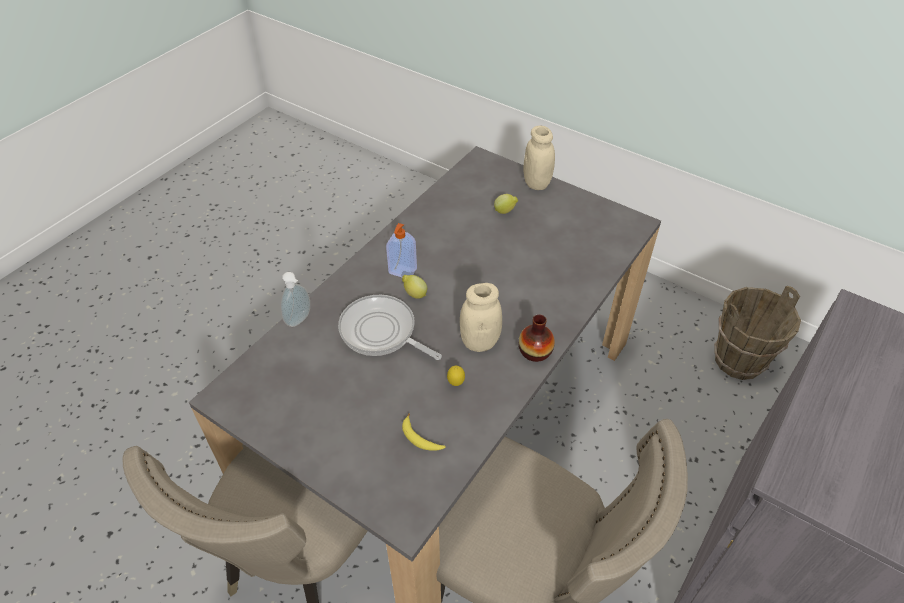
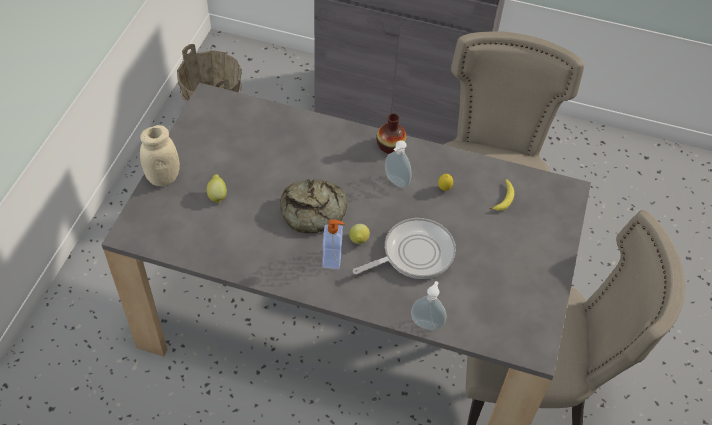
camera: 110 degrees left, 5 degrees up
(381, 332) = (414, 253): frying pan -> frying pan turned 135 degrees counterclockwise
(463, 270) = (314, 212): none -> bread
(479, 342) = (395, 182): beige jar -> soap dispenser

